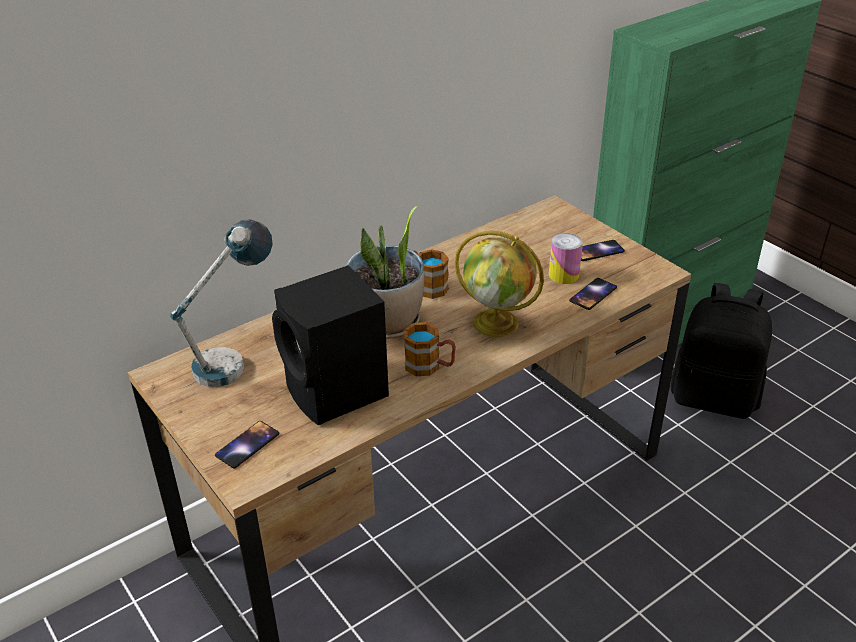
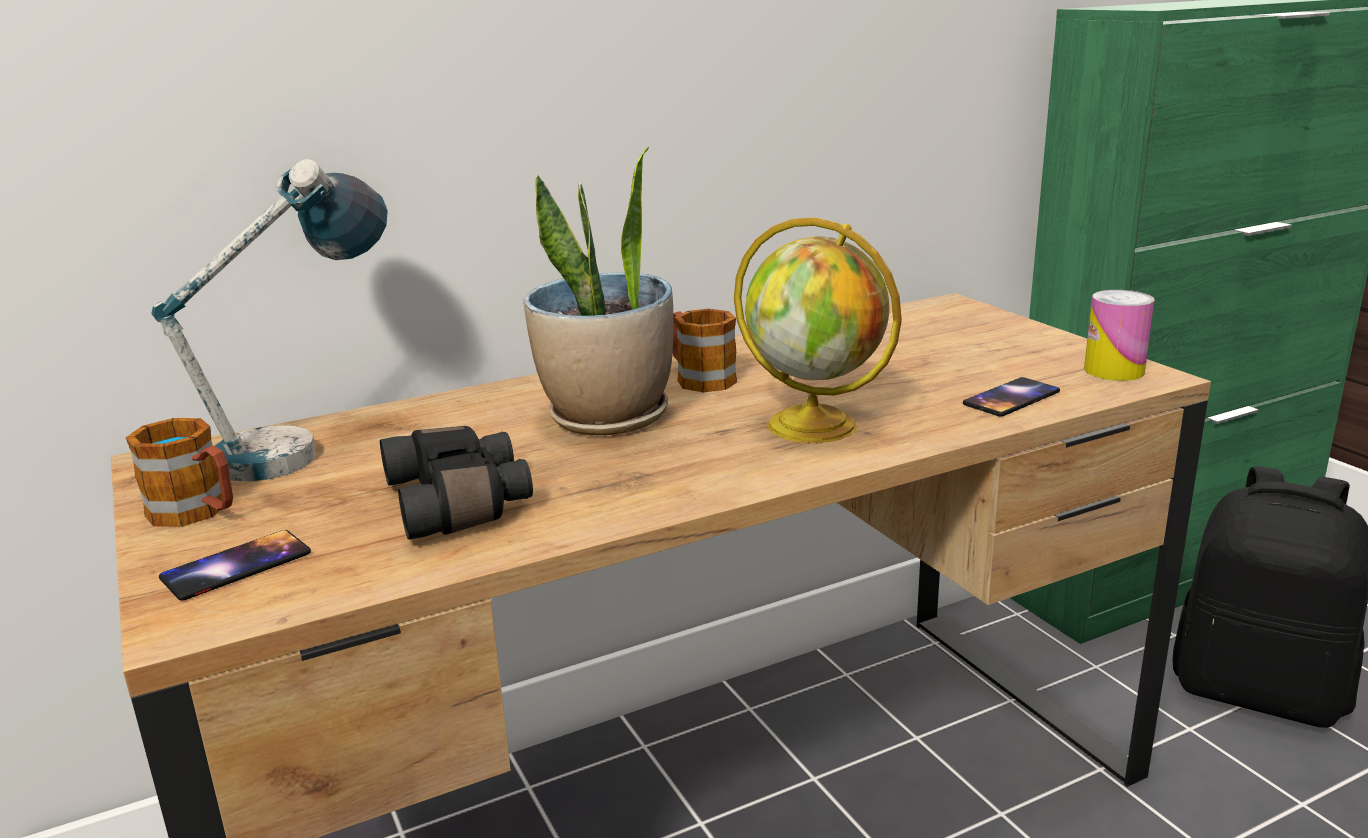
camera: 10 degrees right, 15 degrees down
(337, 393) = (462, 502): black speaker -> black binoculars
(429, 366) = (661, 475): mug -> mug (197, 513)
(563, 275) = (957, 374): can -> can (1114, 370)
(598, 251) = (1026, 350): phone -> none

